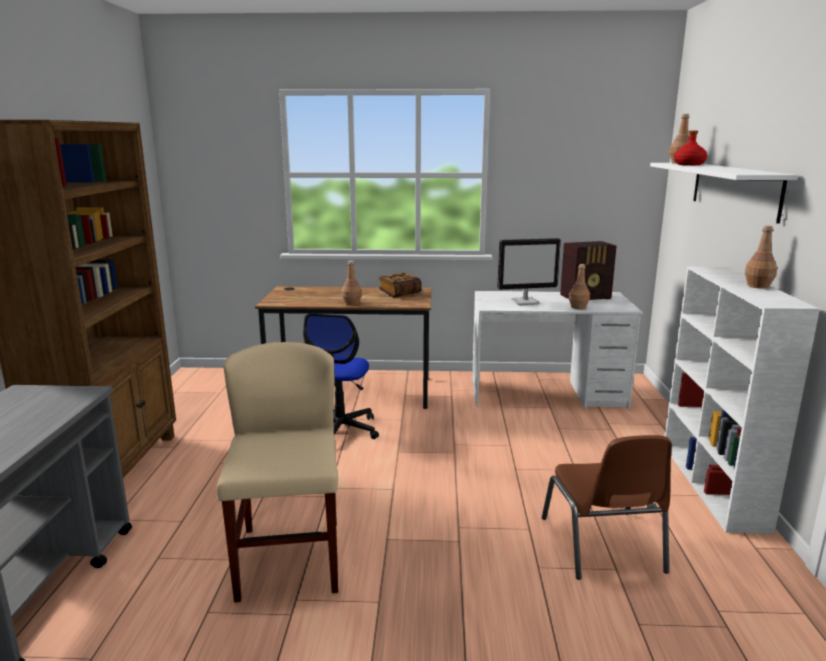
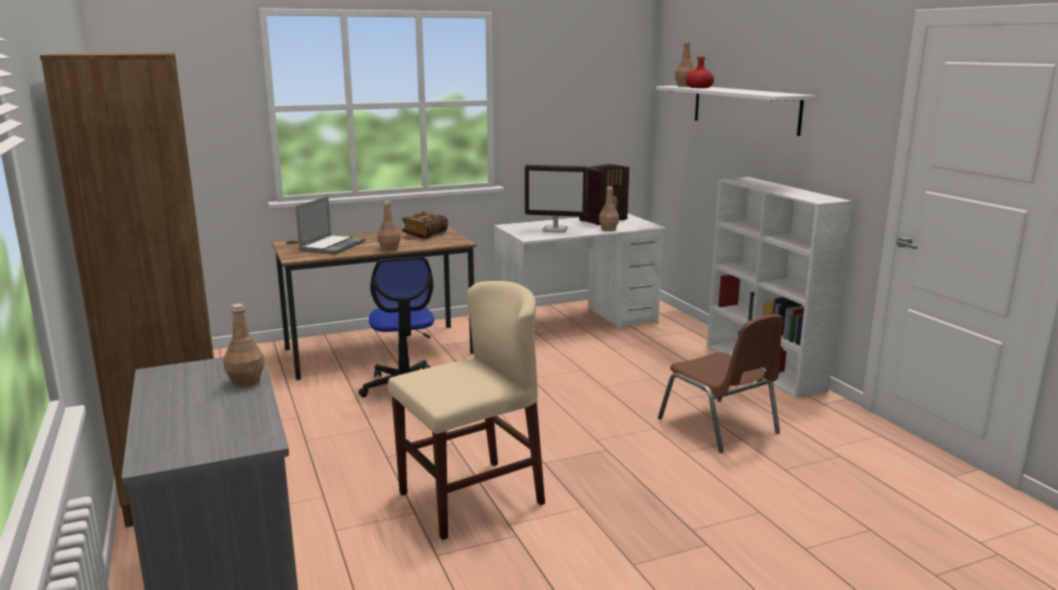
camera: 25 degrees left, 0 degrees up
(289, 559) = (470, 498): beige chair -> beige chair turned 90 degrees clockwise
(312, 295) = (332, 246): none -> laptop
(525, 302) = (555, 230): monitor -> monitor turned 45 degrees clockwise
(758, 286) = (791, 189): brown bottle -> brown bottle (246, 381)

